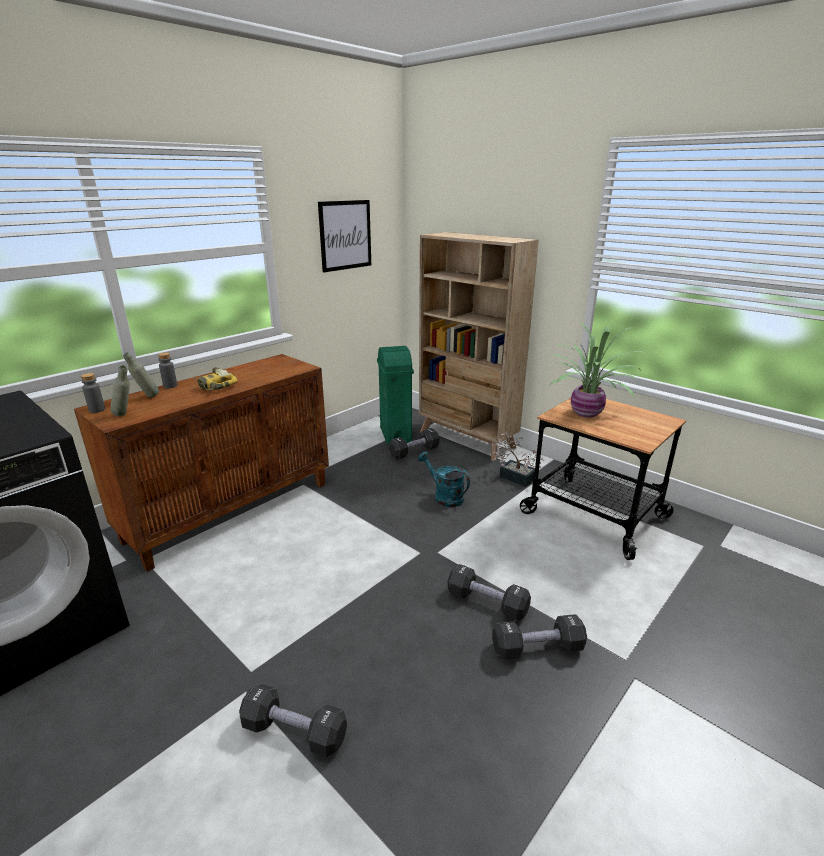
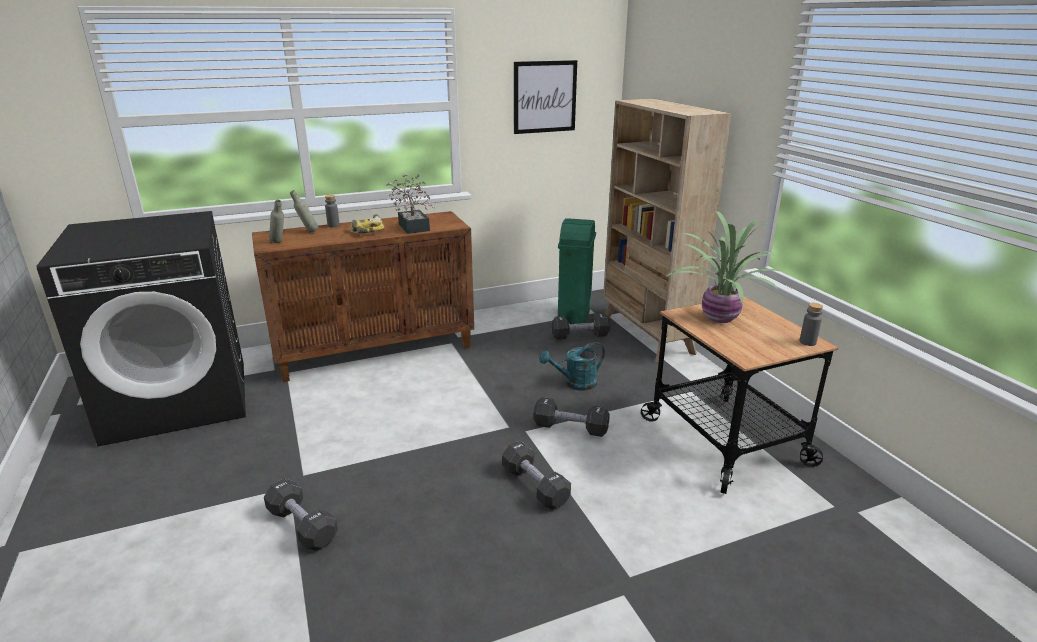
camera: 25 degrees right, 0 degrees up
(97, 410) = (265, 236): grey bottle -> grey bottle (807, 342)
(444, 496) = (575, 384): turquoise watering can -> turquoise watering can turned 90 degrees counterclockwise
(514, 476) = (667, 381): potted plant -> potted plant (413, 226)
(537, 648) = (549, 537): black dumbbell -> black dumbbell (570, 428)

